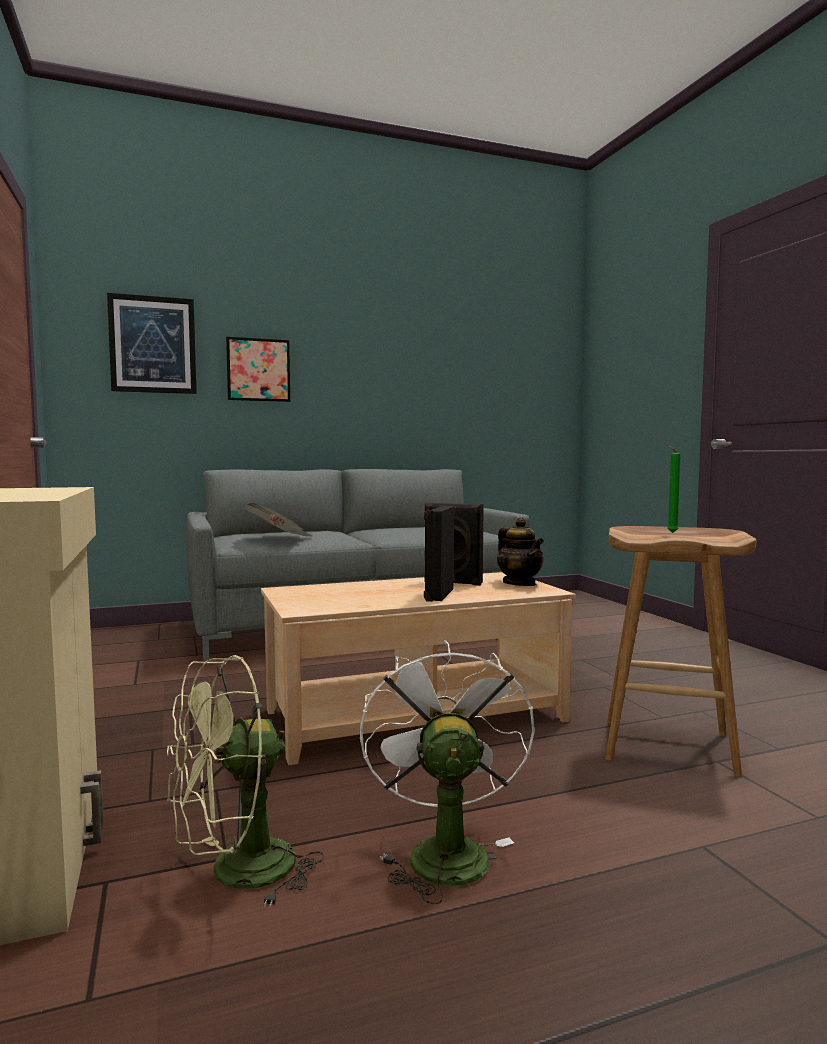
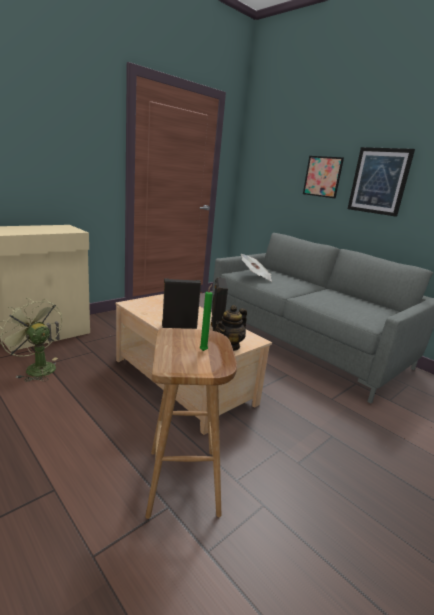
camera: 65 degrees right, 15 degrees up
(153, 345) = (277, 161): picture -> picture (379, 181)
(443, 851) = (50, 406): white fan -> none

